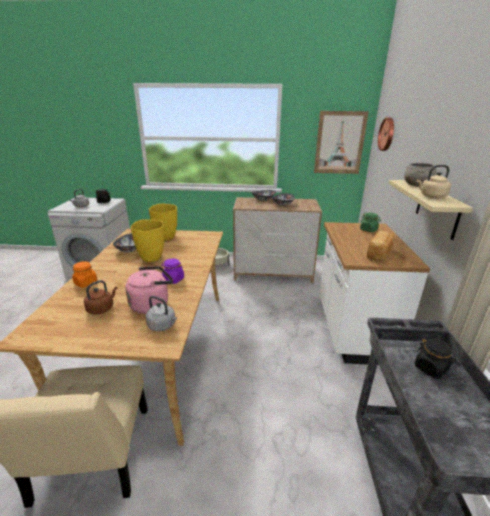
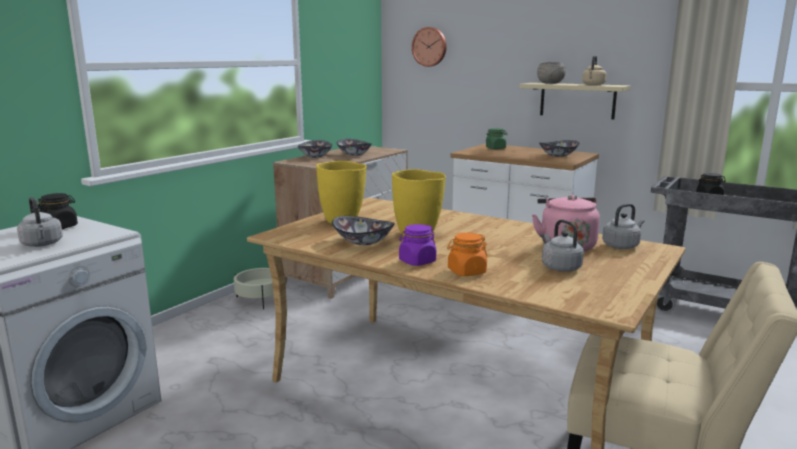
camera: 60 degrees left, 10 degrees down
(102, 308) = (559, 267): brown kettle -> grey kettle
(173, 279) = (505, 232): purple jar -> purple jar (417, 261)
(339, 143) = (357, 64): picture -> none
(380, 254) = (558, 155): bread -> bowl

